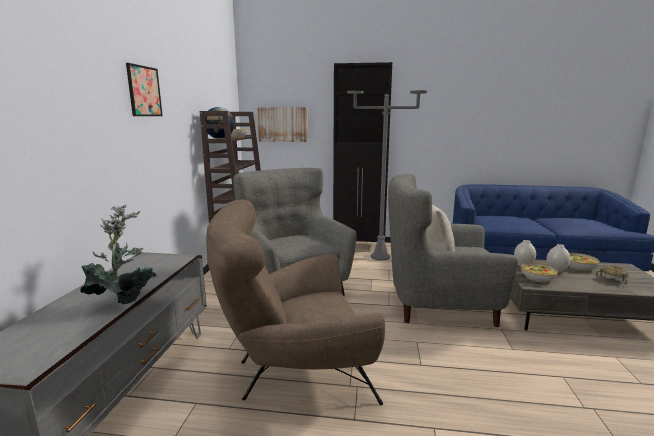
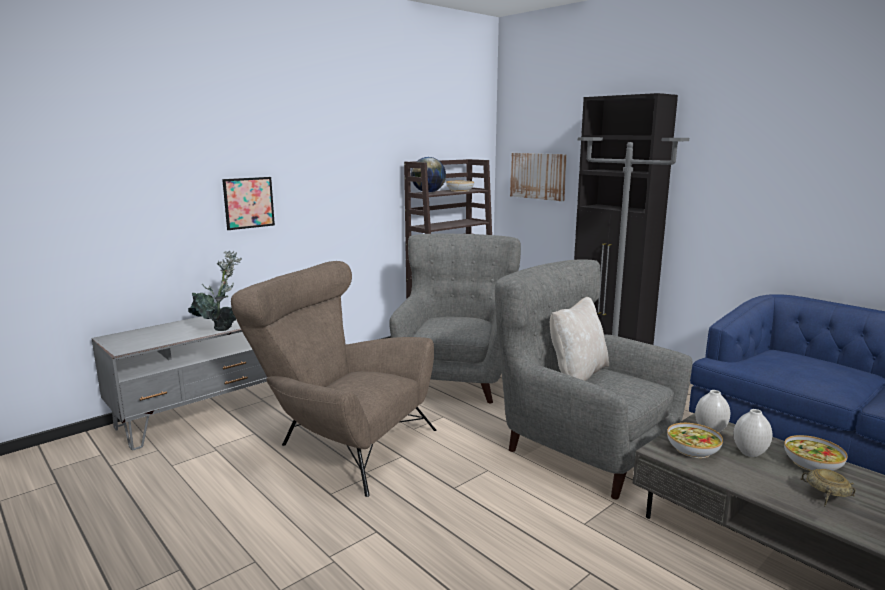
camera: 40 degrees right, 0 degrees up
(144, 91) = (321, 147): picture -> picture (248, 203)

